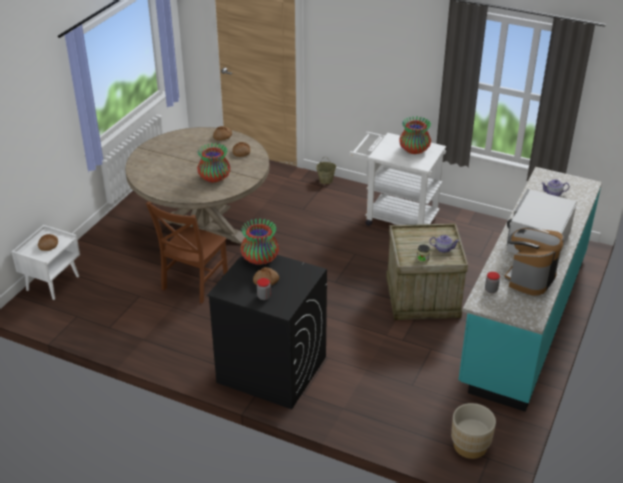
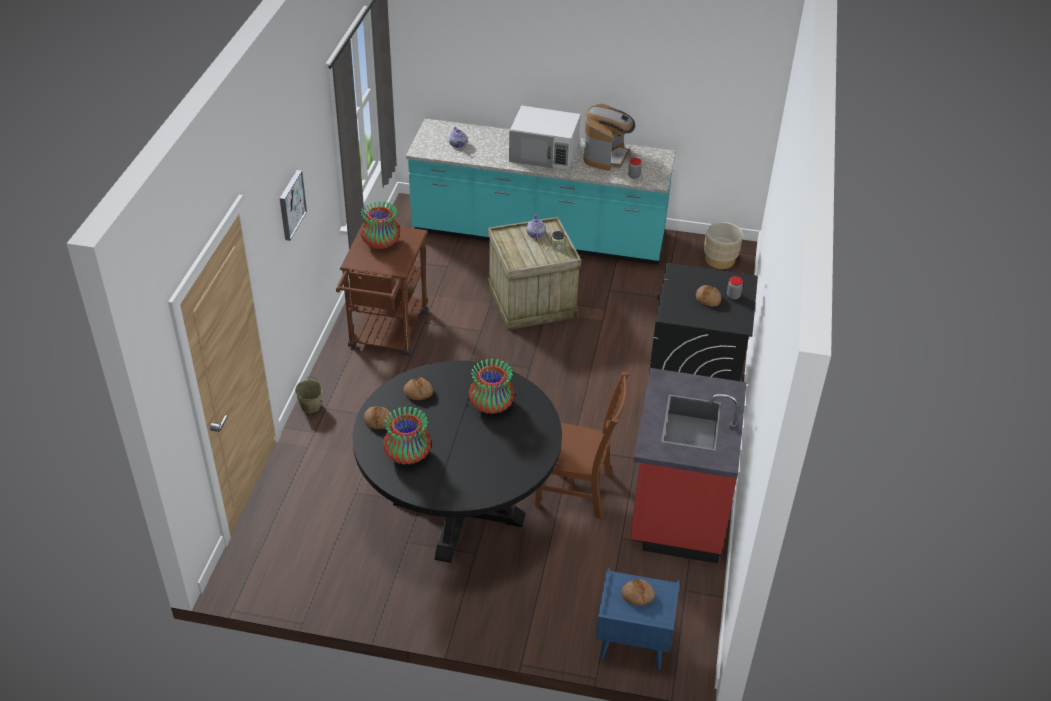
camera: 105 degrees left, 5 degrees up
(52, 283) = (632, 644): white nightstand -> blue nightstand
(149, 329) = (677, 509): none -> red counter
(203, 229) = (459, 509): beige dining table -> black dining table
(260, 258) = (674, 309): vase -> vase (407, 454)
(369, 49) = (291, 204): none -> picture
(394, 217) = (386, 334): white cart -> brown cart
(529, 278) = (606, 157): coffee machine -> coffee machine turned 90 degrees counterclockwise

